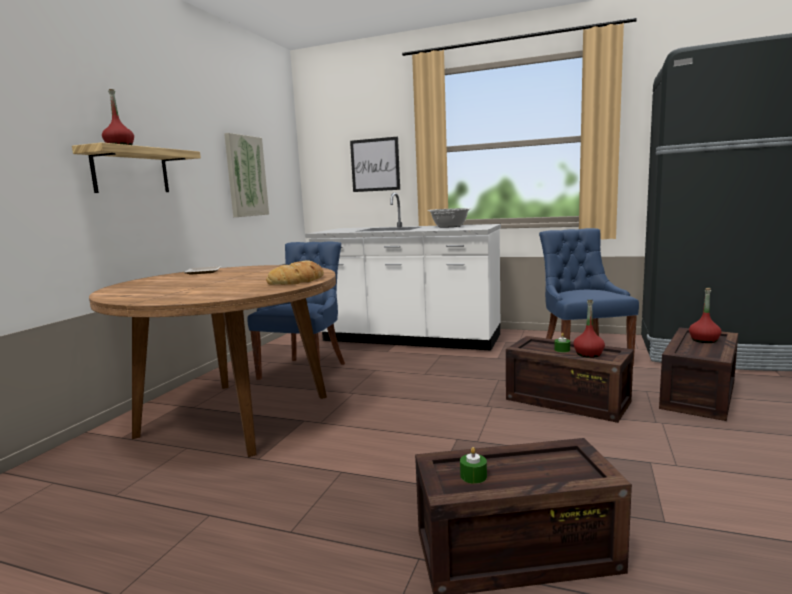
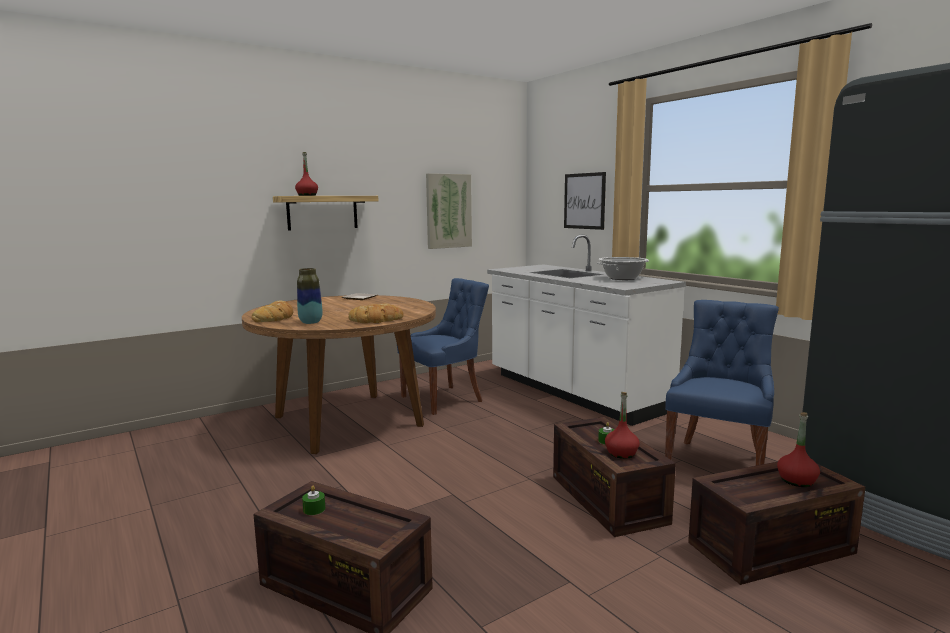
camera: 35 degrees right, 0 degrees up
(161, 296) = (275, 317): none -> bread
(228, 292) = (310, 322): none -> vase

